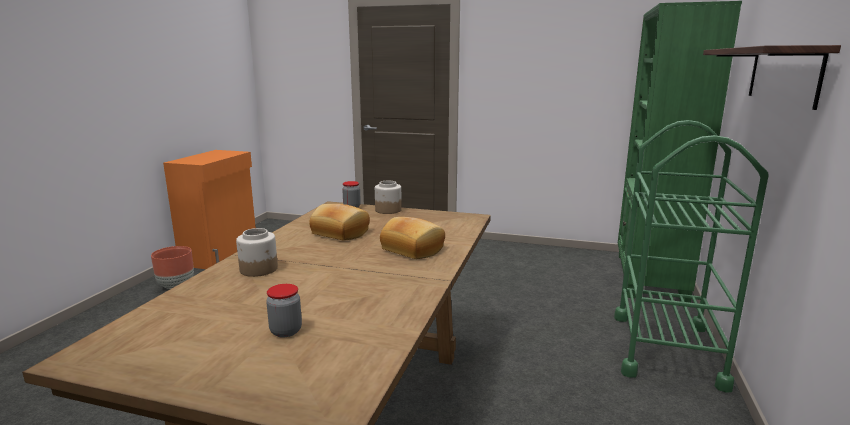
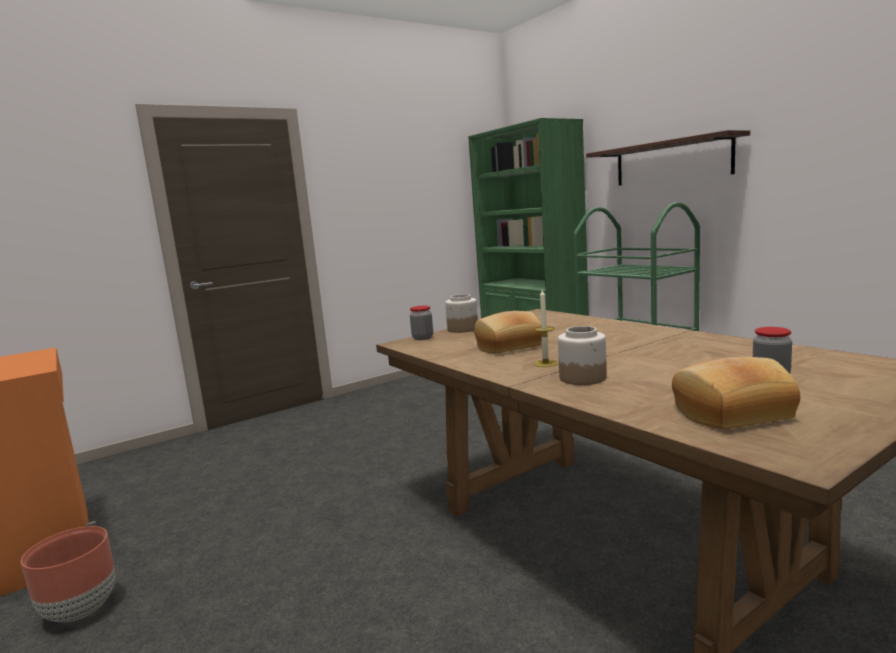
camera: 50 degrees left, 5 degrees down
(295, 252) = (545, 363): none -> candle
(413, 249) = (598, 331): bread -> bread (730, 412)

